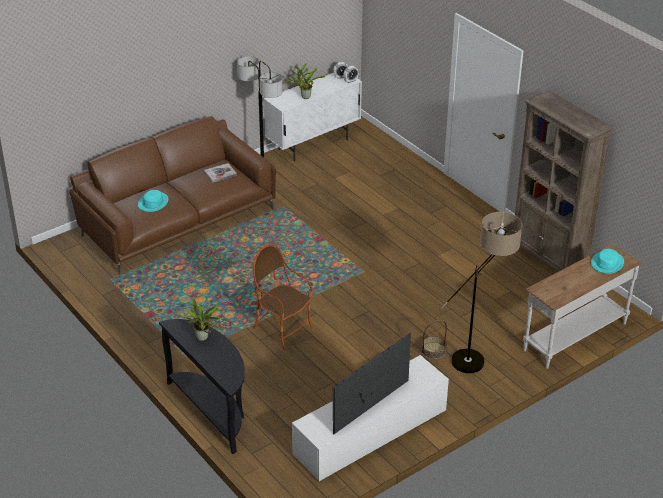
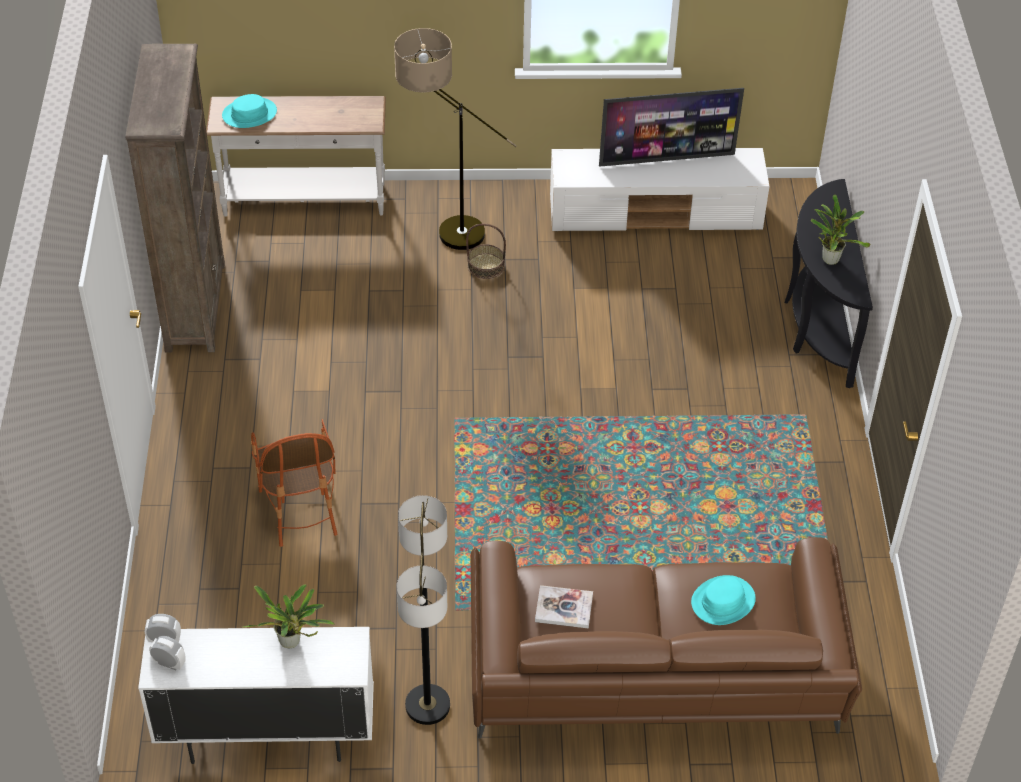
camera: 145 degrees left, 10 degrees up
(282, 329) = (645, 388): armchair -> armchair (300, 510)

